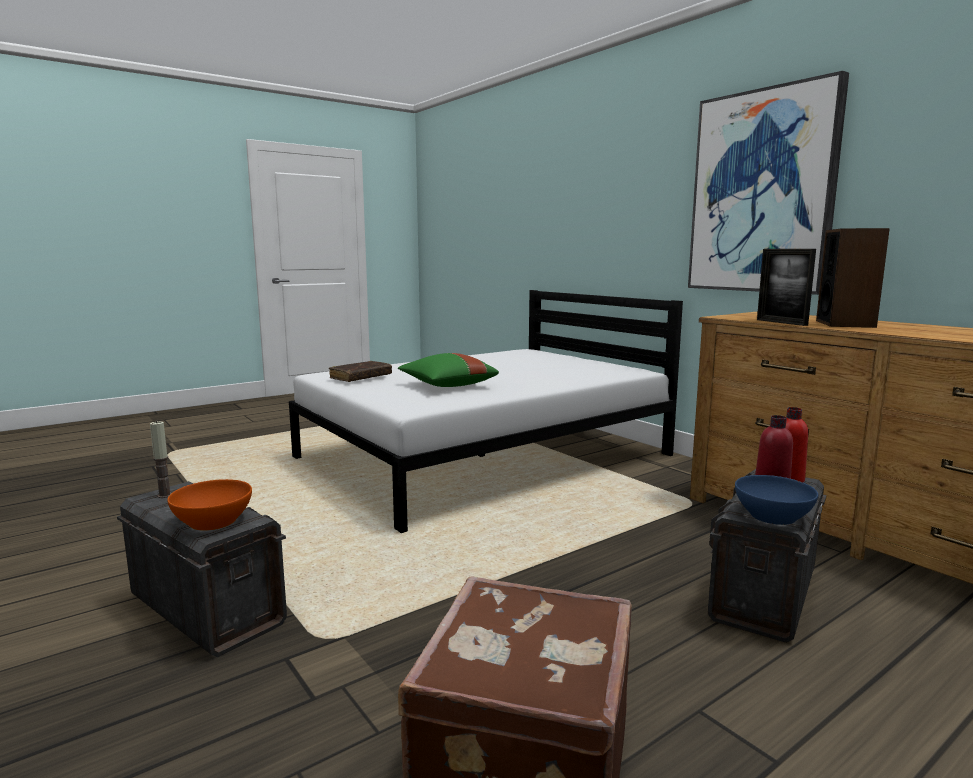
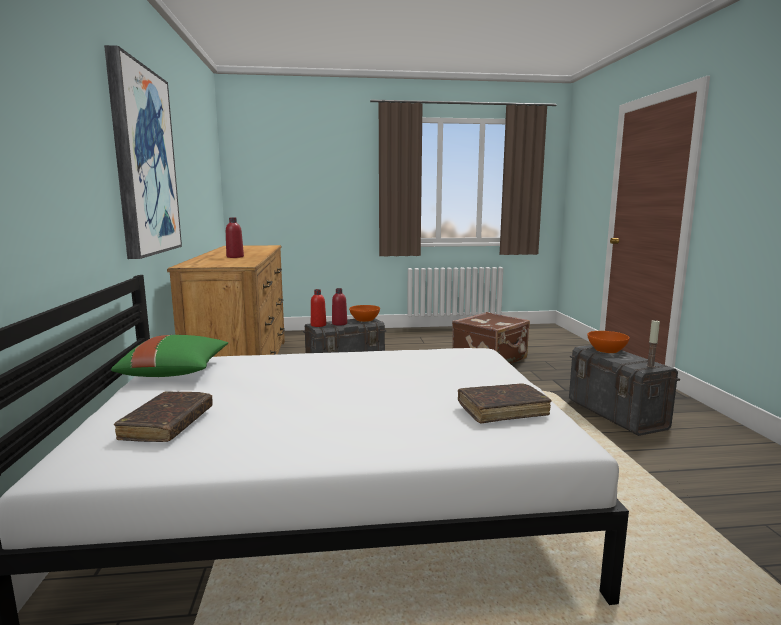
camera: 150 degrees left, 0 degrees up
(447, 385) = (410, 375): green pillow -> green pillow (176, 372)
(528, 357) = (167, 425): none -> brown book
(772, 515) = (364, 319): blue bowl -> orange bowl
(781, 322) = (255, 259): picture frame -> none
(845, 324) = (235, 257): speaker -> red bottle

